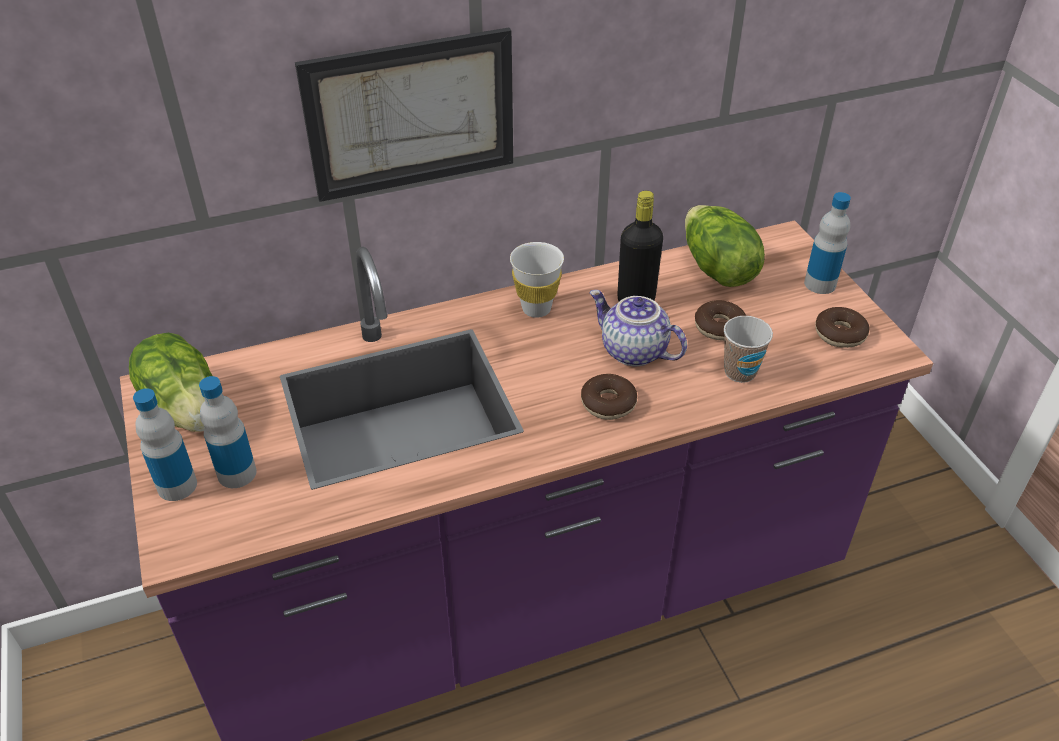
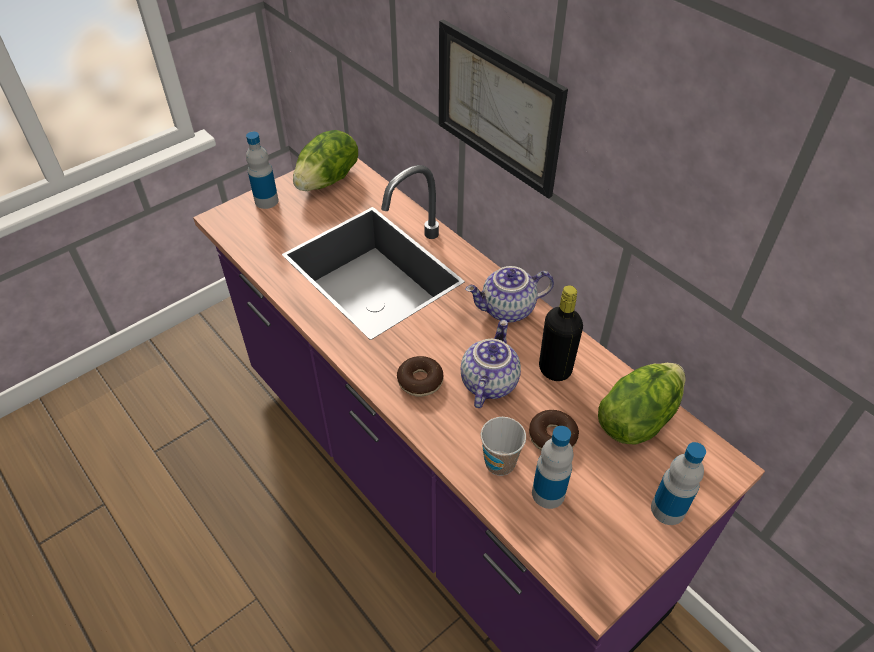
camera: 70 degrees right, 5 degrees up
(237, 473) = (283, 220): bottle -> bottle (548, 493)
(536, 309) = (507, 310): white cup -> teapot
(839, 334) = (597, 538): donut -> none

